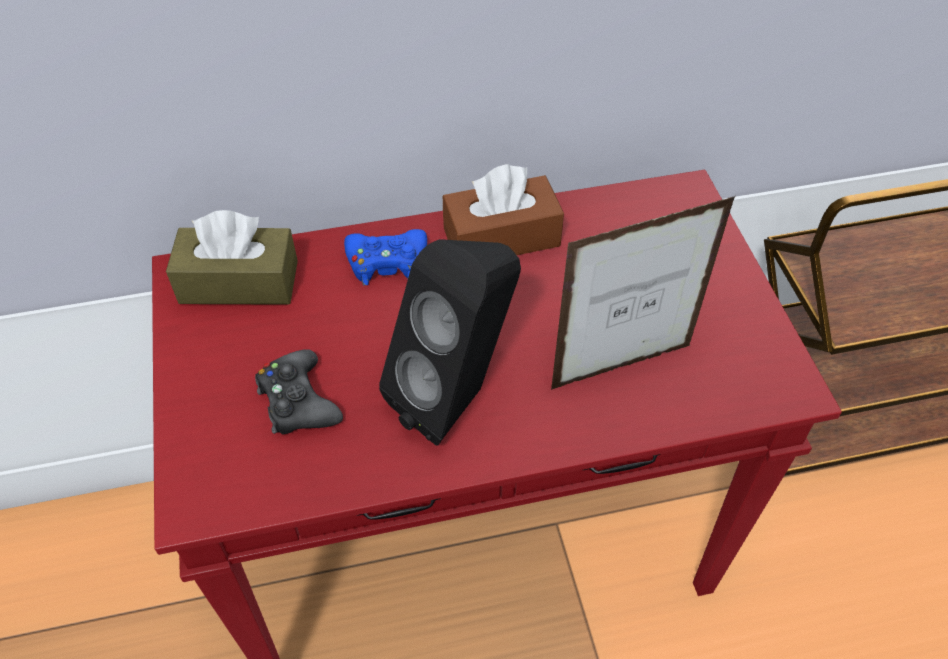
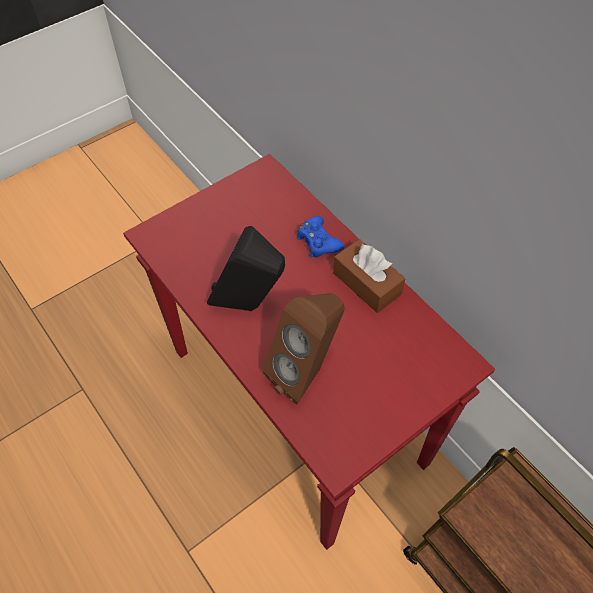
camera: 65 degrees right, 5 degrees up
(239, 282) = (271, 191): brown tissue box -> none
(298, 402) = (215, 245): black game controller -> none
(622, 367) = (306, 372): picture frame -> brown speaker

